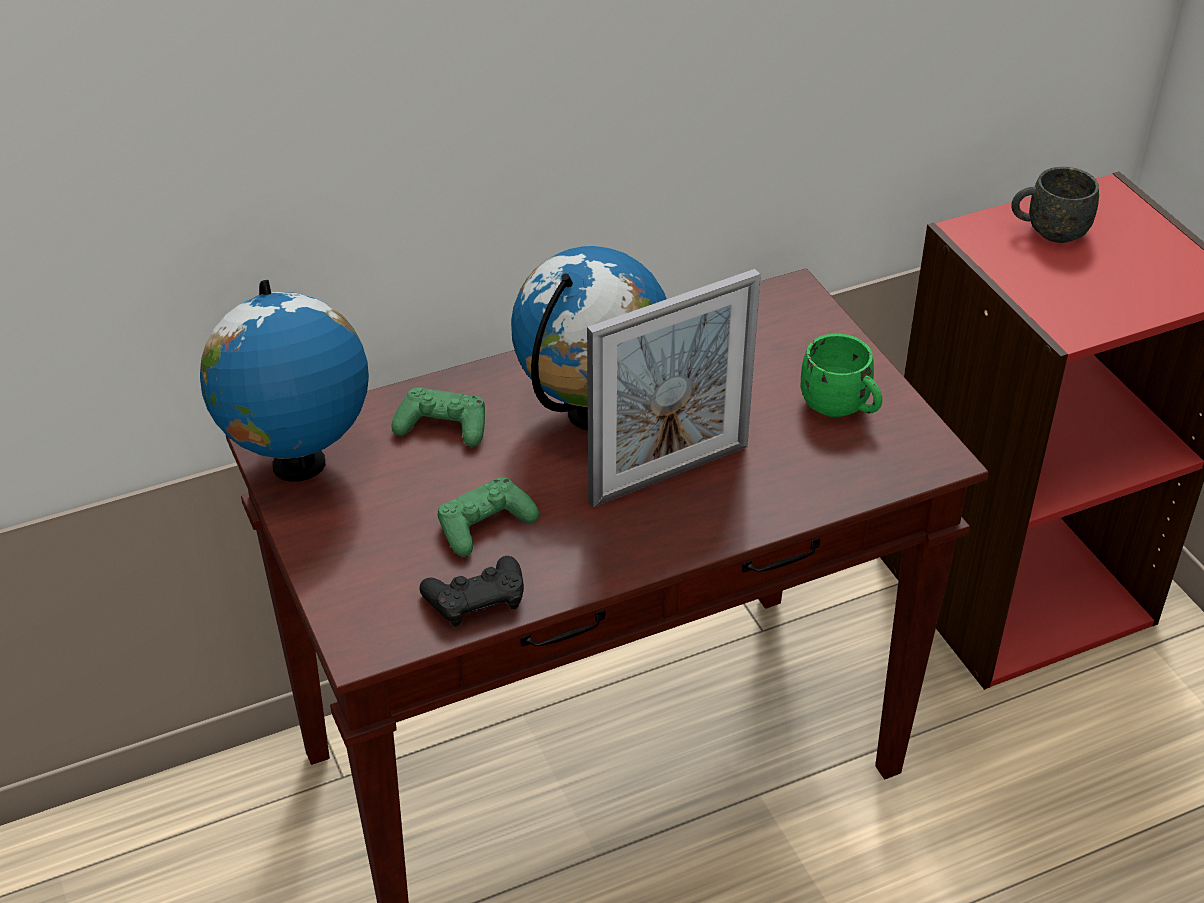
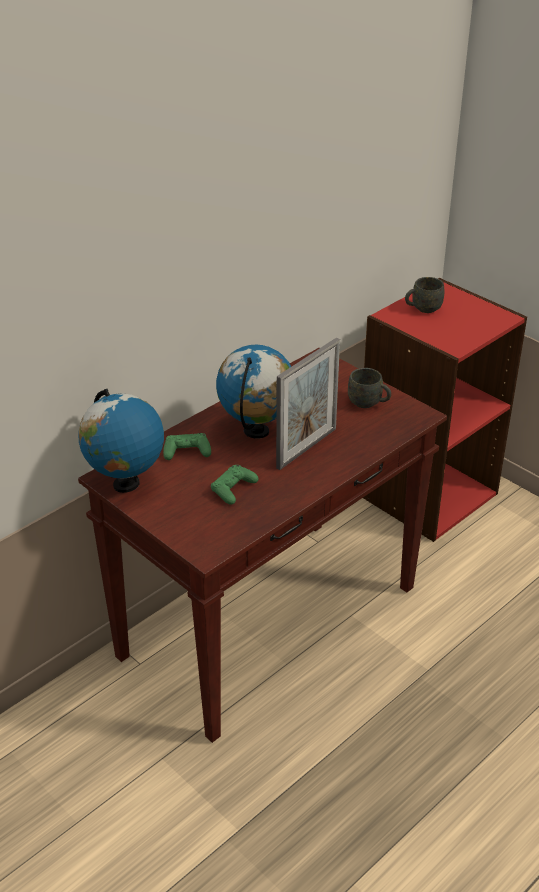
camera: 20 degrees left, 5 degrees down
(476, 599) = (248, 520): black game controller -> none
(841, 408) = (369, 403): green mug -> grey mug

